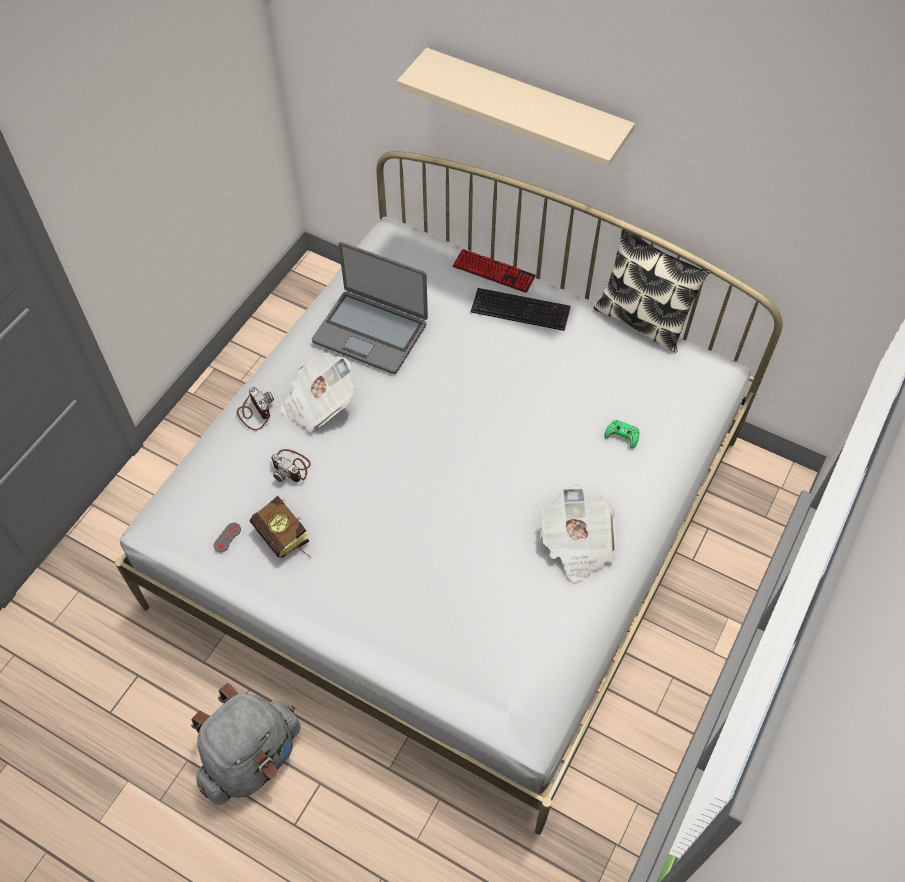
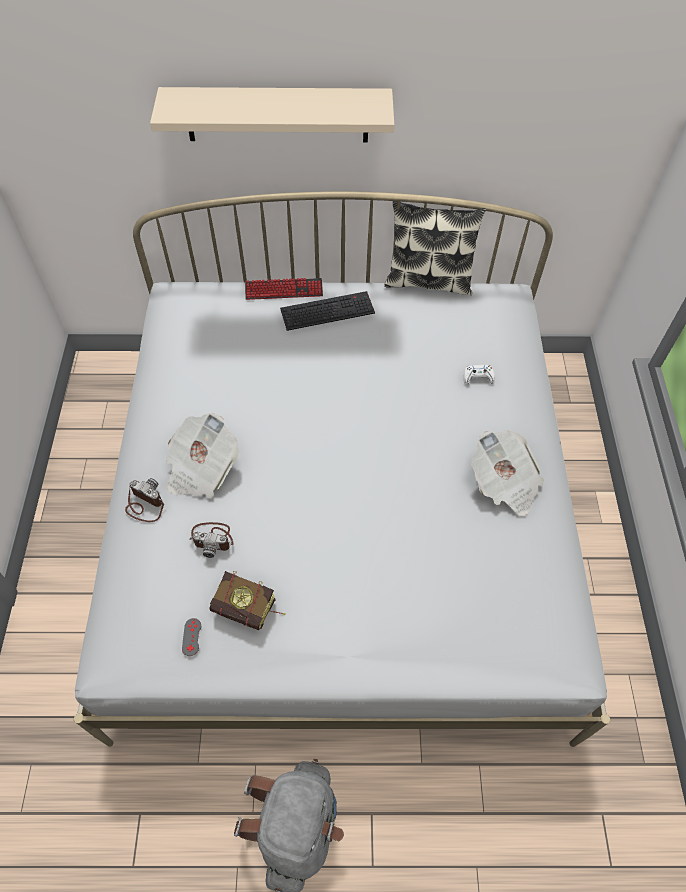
camera: 30 degrees left, 0 degrees up
(371, 332) = (209, 384): laptop -> none
(622, 436) = (478, 377): green game controller -> white game controller

